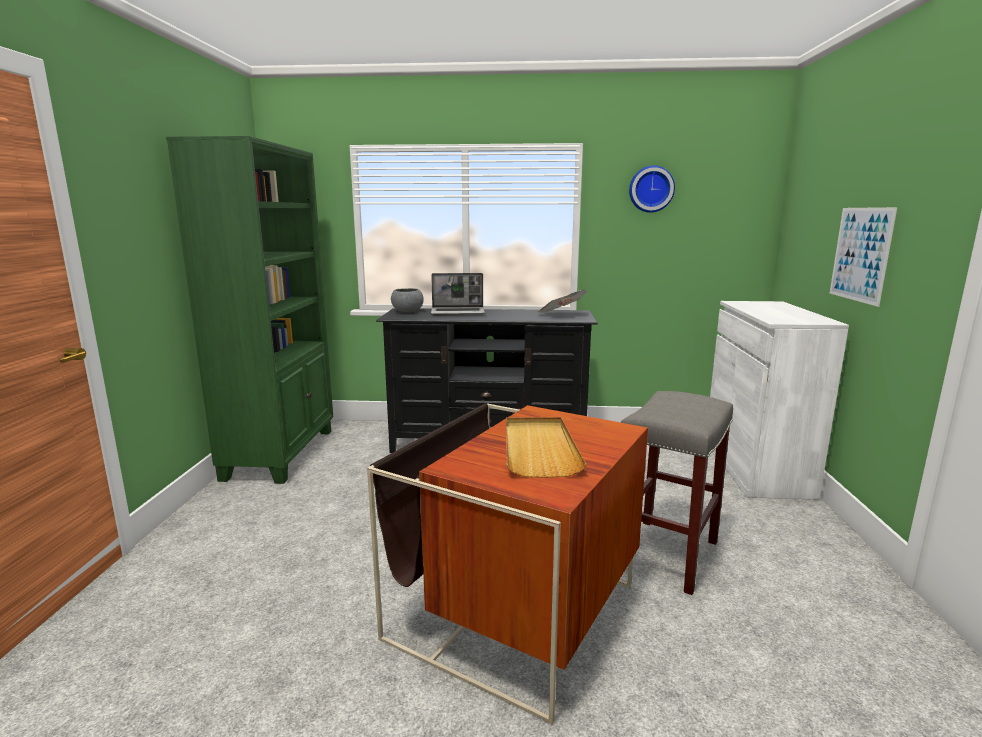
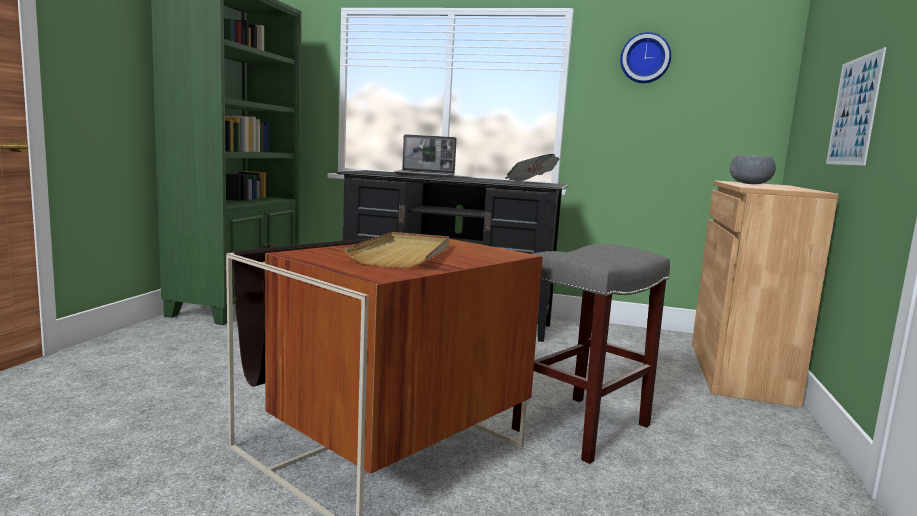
camera: 10 degrees right, 5 degrees down
(407, 311) = (375, 171): grey bowl -> grey bowl (749, 184)
(755, 467) = (739, 372): white cabinet -> brown cabinet

